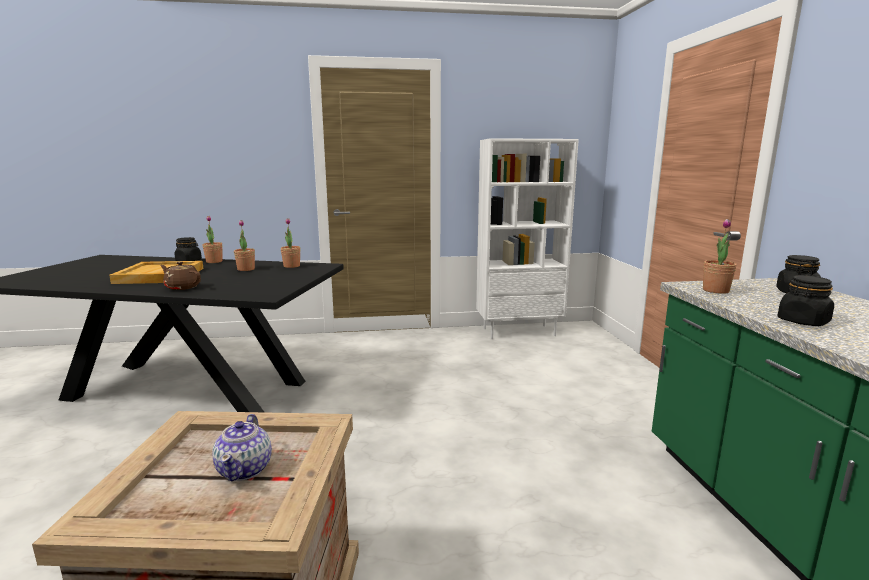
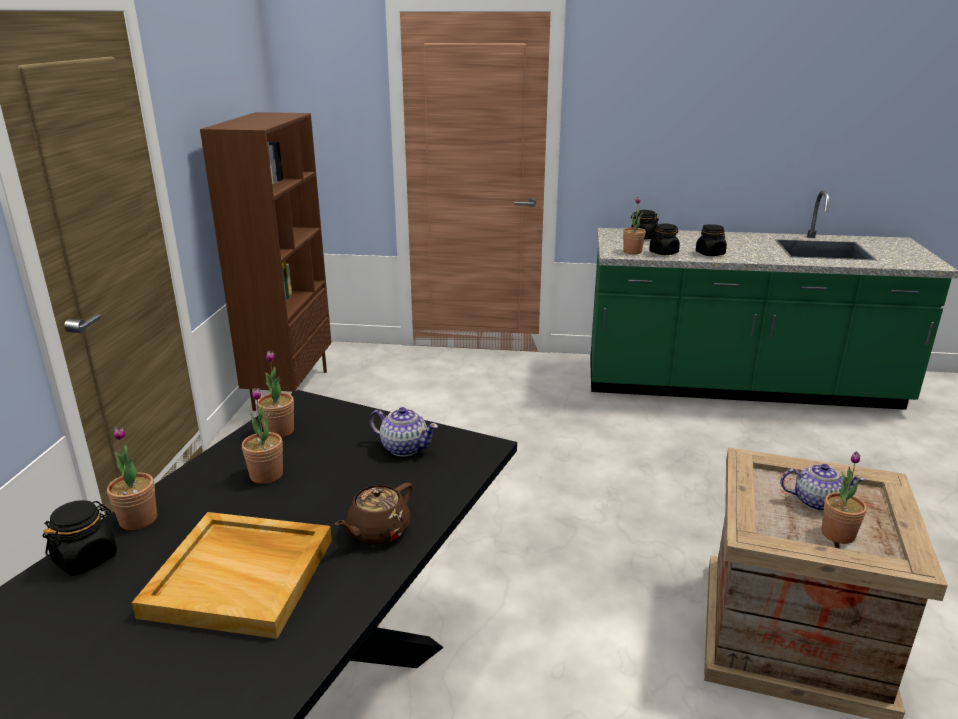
camera: 75 degrees left, 10 degrees up
(178, 478) = (838, 534): none -> potted plant
(270, 283) = (404, 448): none -> teapot
(519, 331) = (290, 389): white bookcase -> brown bookcase
(745, 301) = (663, 253): none -> black jar

